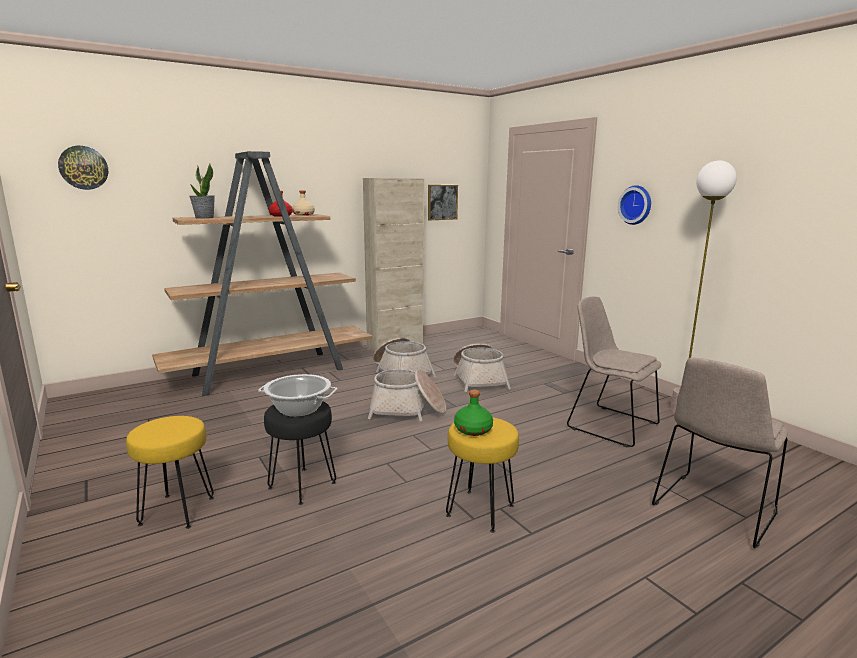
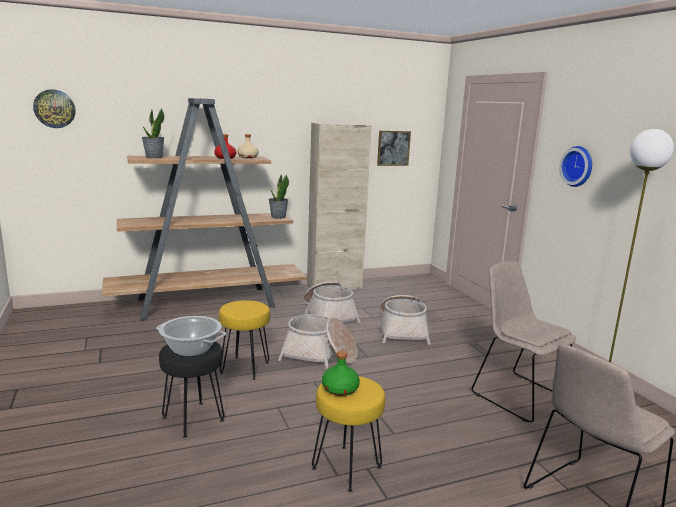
camera: 10 degrees right, 0 degrees up
(177, 510) = (78, 427): yellow stool -> yellow stool (244, 367)
(338, 276) = (278, 217): none -> potted plant

